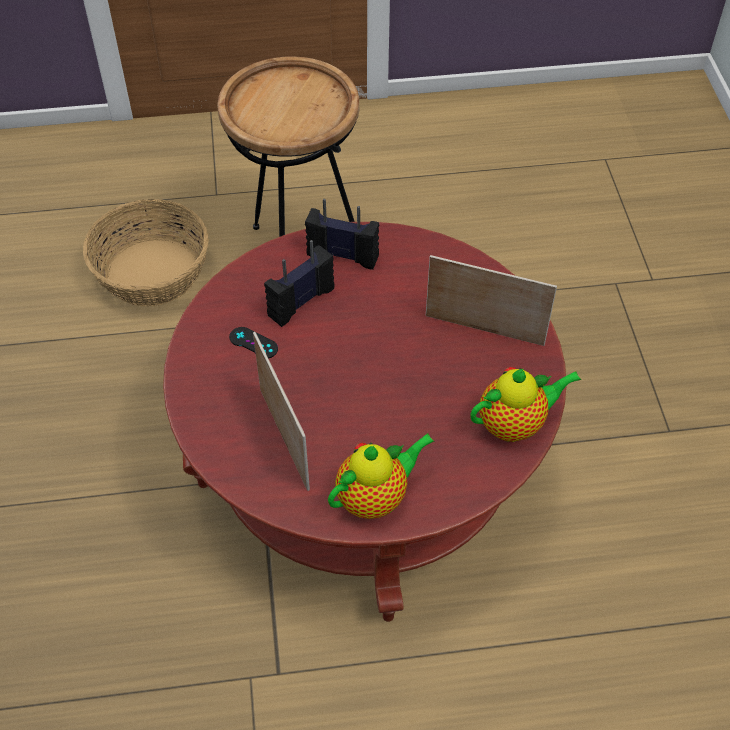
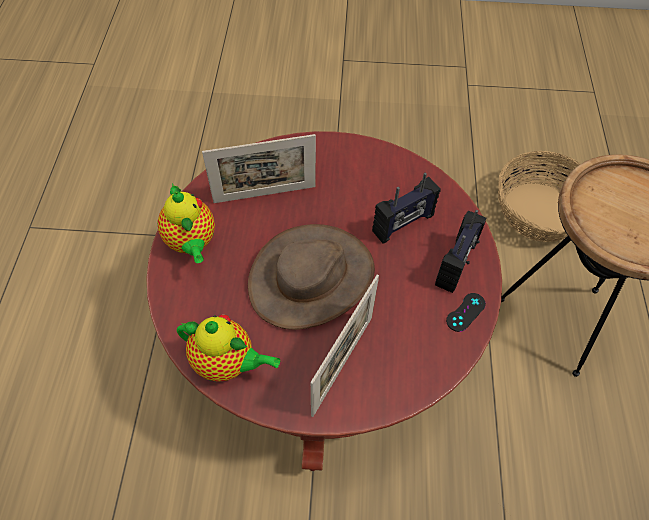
camera: 100 degrees right, 5 degrees up
(253, 343) = (363, 187): black game controller -> black game controller (465, 312)
(300, 301) = (403, 224): radio -> radio turned 90 degrees clockwise
(393, 370) = (312, 278): none -> brown hat
(515, 424) = (227, 363): teapot -> teapot turned 60 degrees counterclockwise

